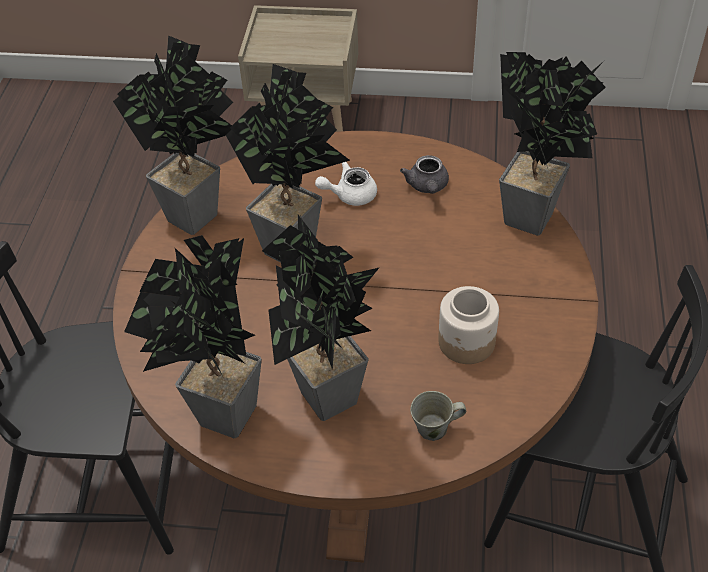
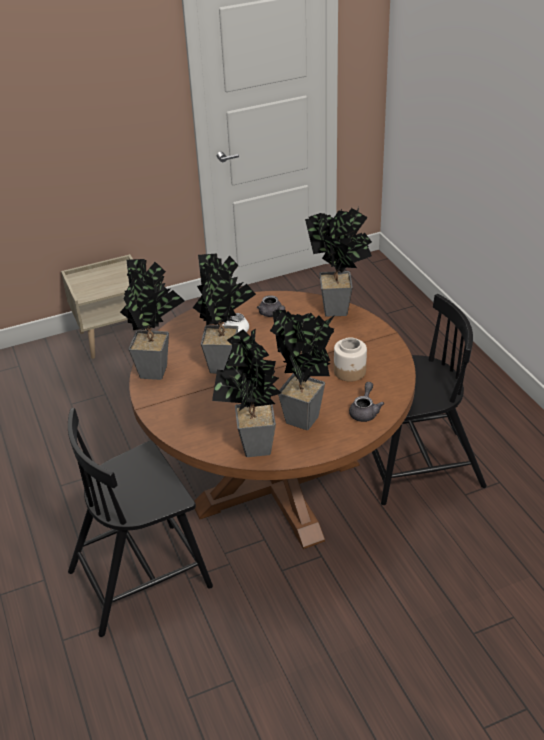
camera: 30 degrees left, 10 degrees down
(434, 429) = (365, 411): grey mug -> grey teapot

